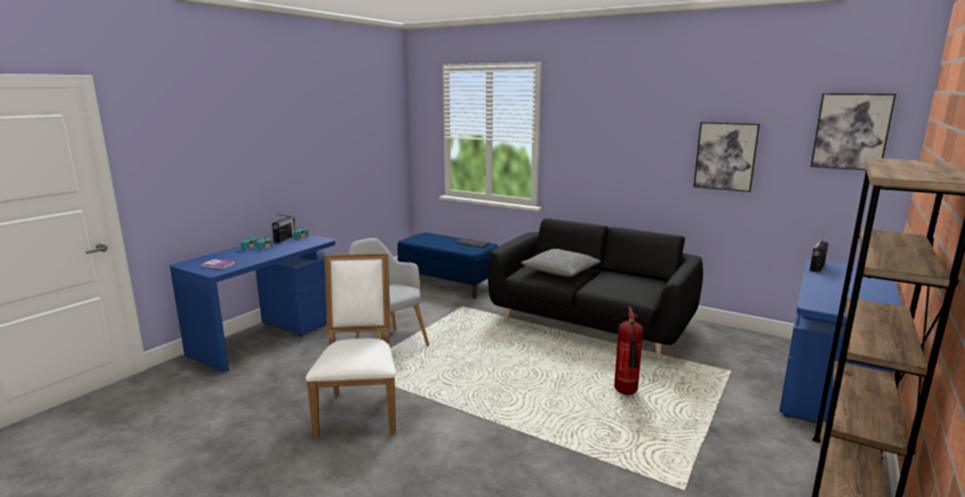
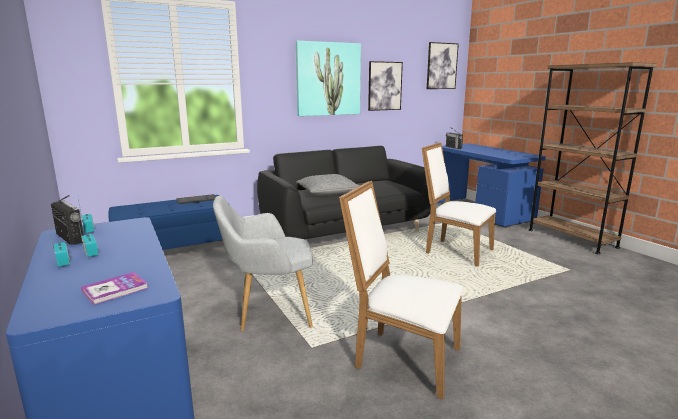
camera: 60 degrees left, 0 degrees up
(626, 393) = (455, 251): fire extinguisher -> white chair
(637, 142) = (328, 79): none -> picture

